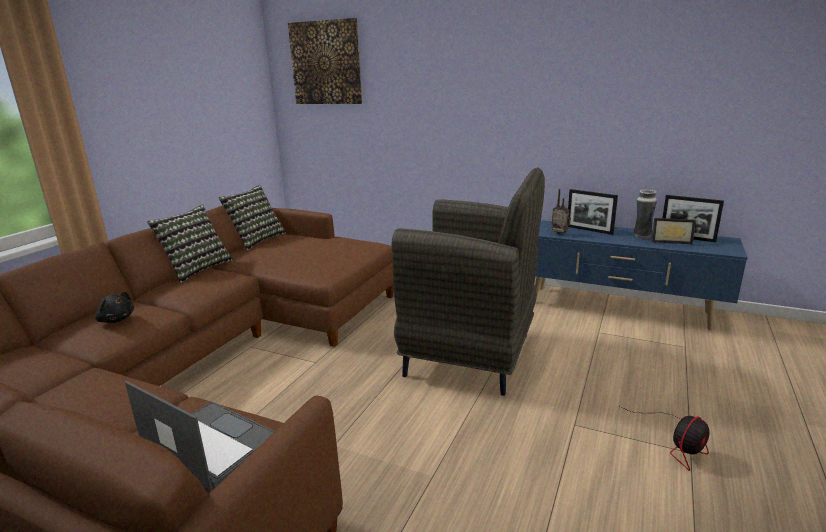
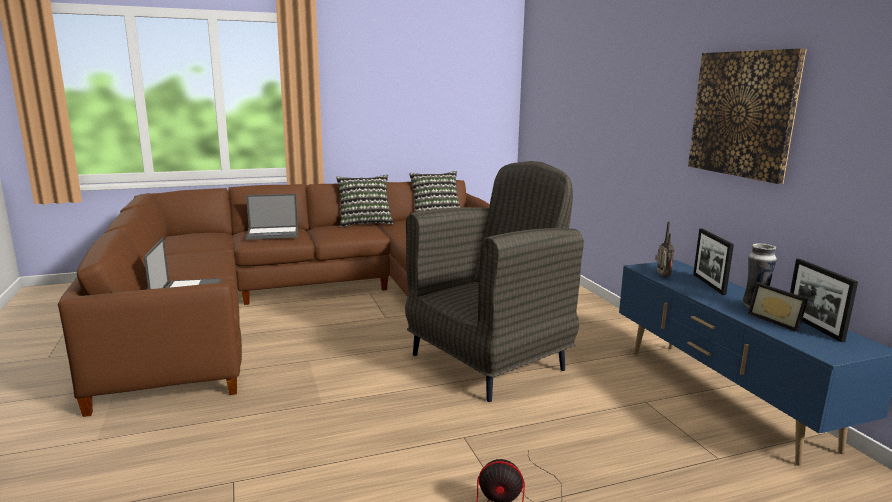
camera: 45 degrees right, 5 degrees down
(116, 319) = (273, 233): black plush toy -> laptop
(326, 63) = (552, 67): picture -> picture (743, 114)
(471, 356) = (489, 361): grey armchair -> grey armchair turned 105 degrees counterclockwise

